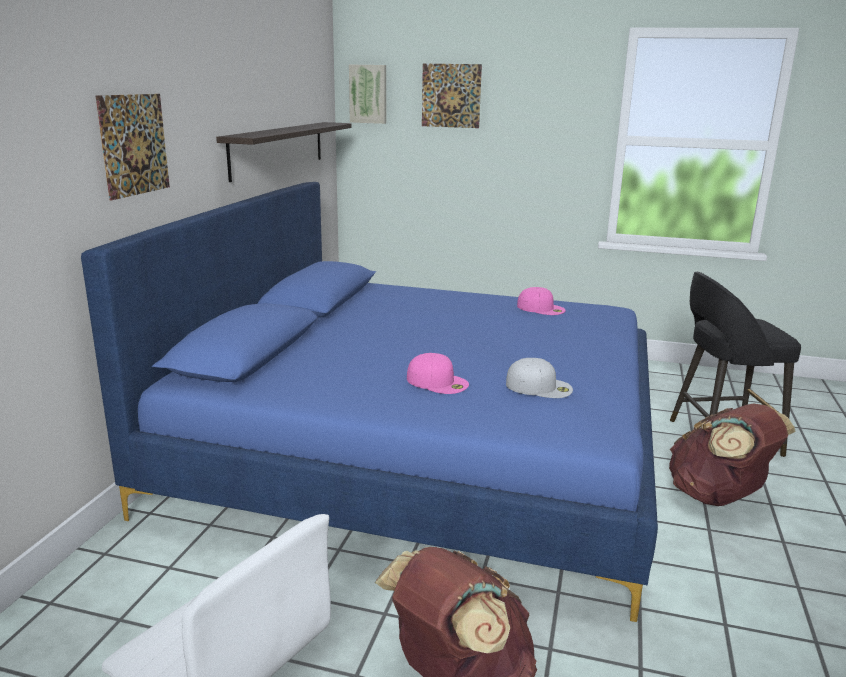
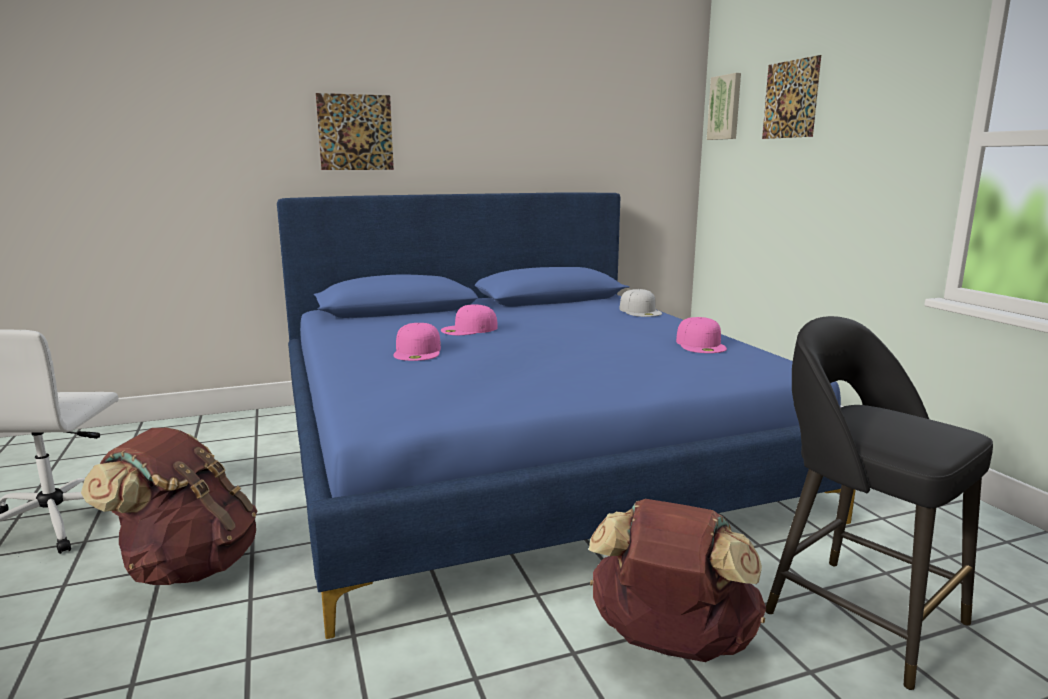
camera: 55 degrees right, 5 degrees down
(278, 149) = (574, 157): shelf -> none
(392, 349) = (469, 329): none -> pink cap
(539, 386) = (453, 375): white cap -> white cap (640, 311)

